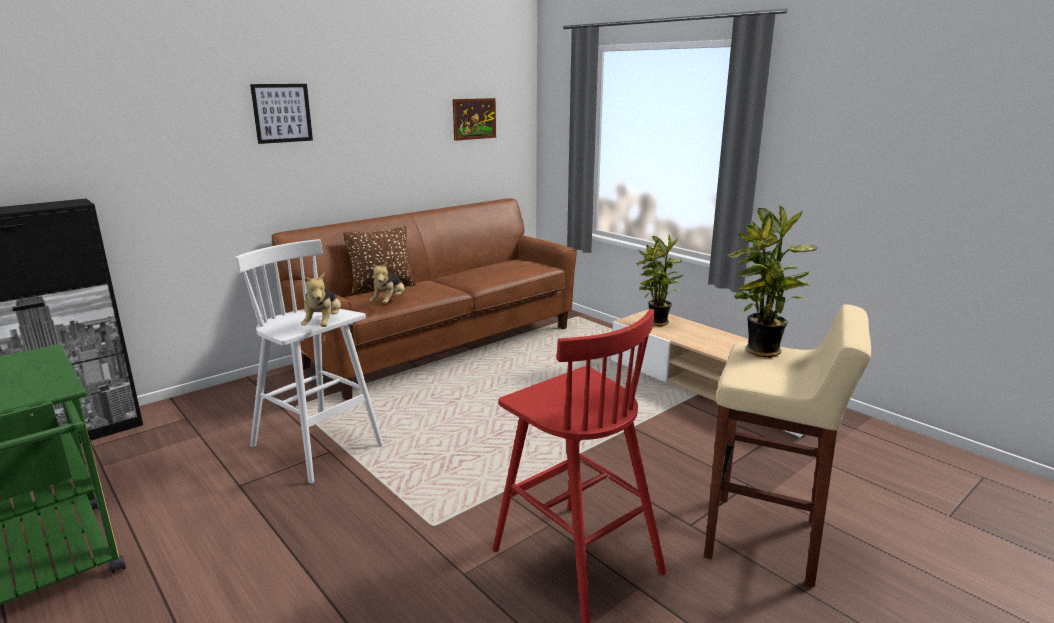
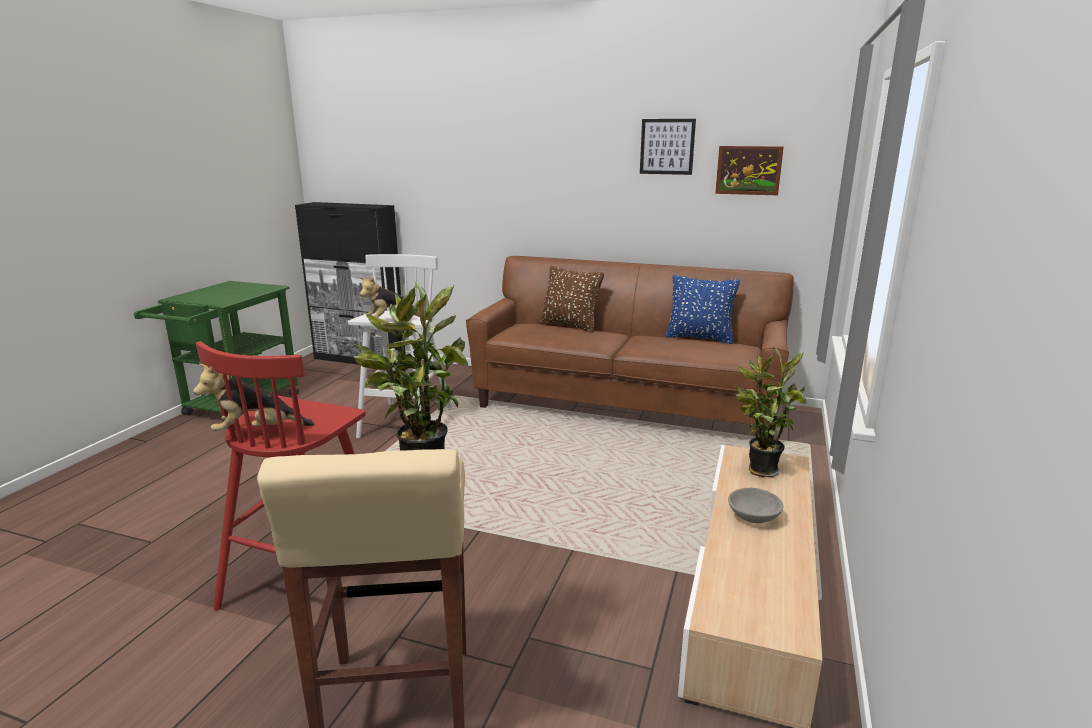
camera: 60 degrees right, 0 degrees up
(282, 113) = (531, 153): picture -> picture (667, 146)
(389, 302) = (530, 335): plush toy -> plush toy (257, 432)
(486, 264) = (699, 338): none -> blue pillow
(709, 341) = (754, 517): none -> grey bowl

